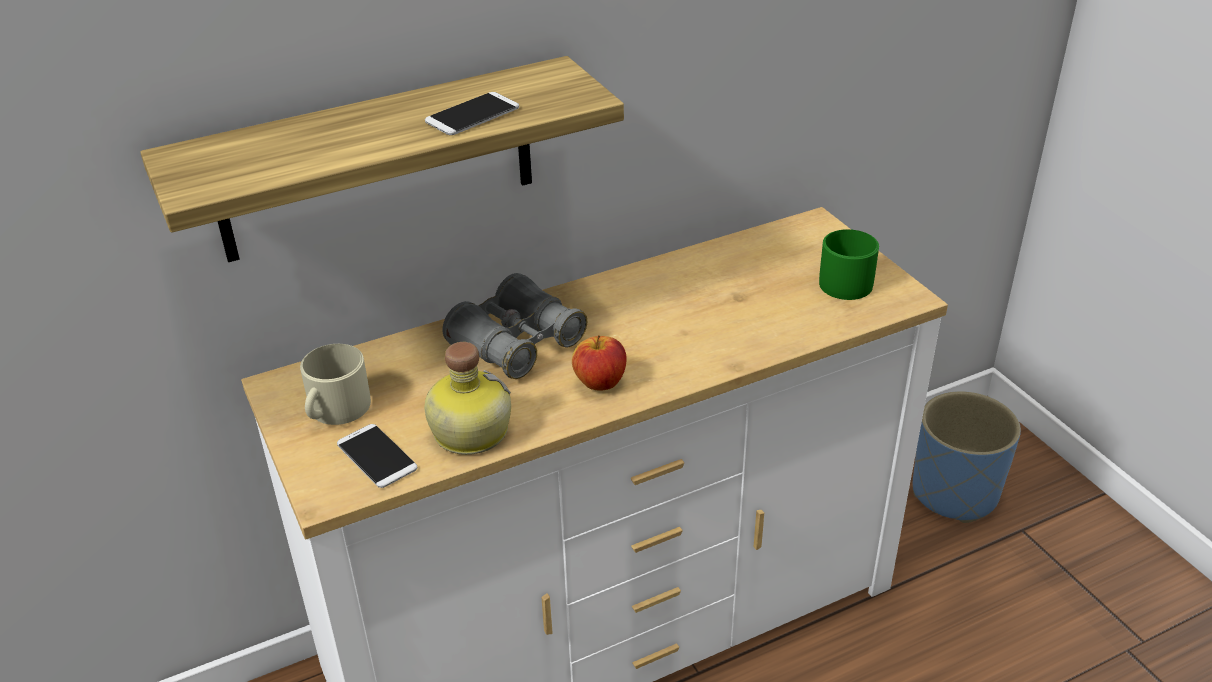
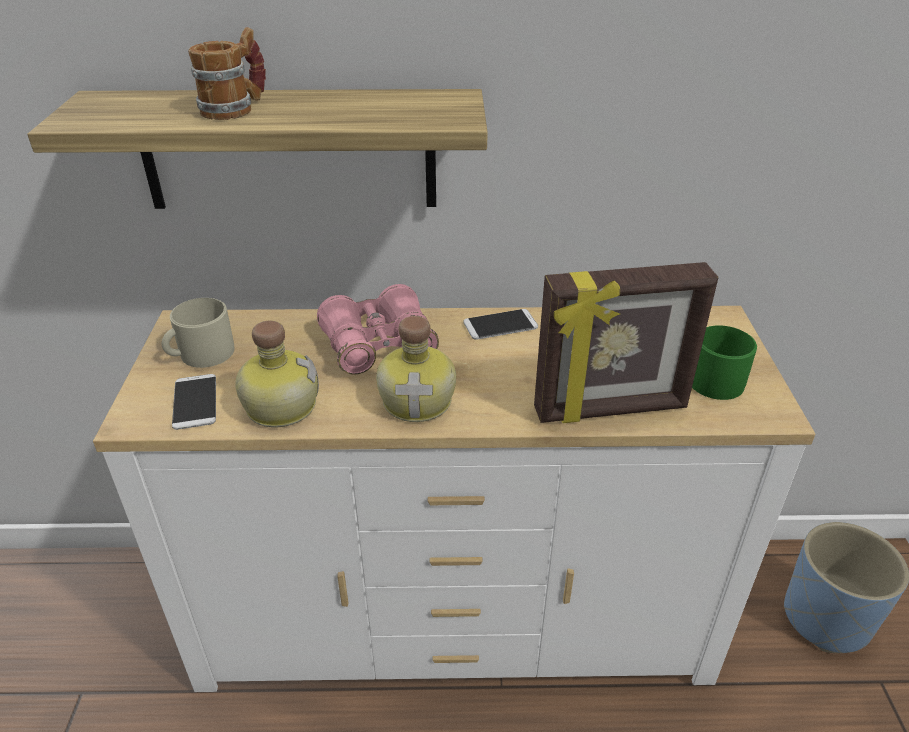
camera: 25 degrees right, 0 degrees up
(354, 133) = (236, 109): none -> mug
(472, 115) = (344, 114): phone -> phone (500, 325)
(517, 344) = (378, 345): grey binoculars -> pink binoculars
(600, 383) = (419, 400): apple -> bottle
(776, 337) = (611, 410): none -> picture frame

